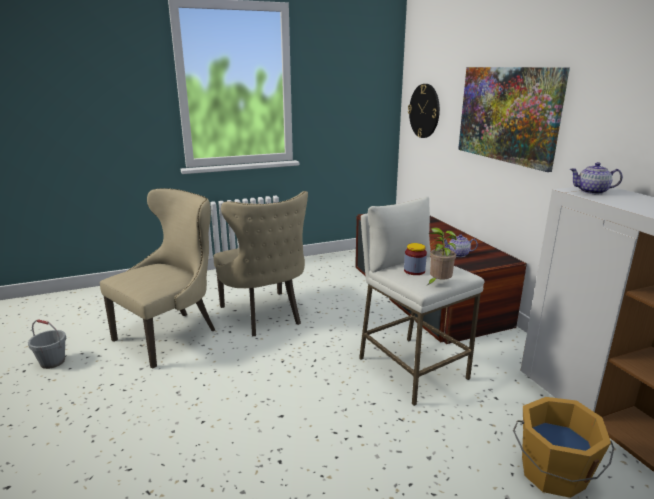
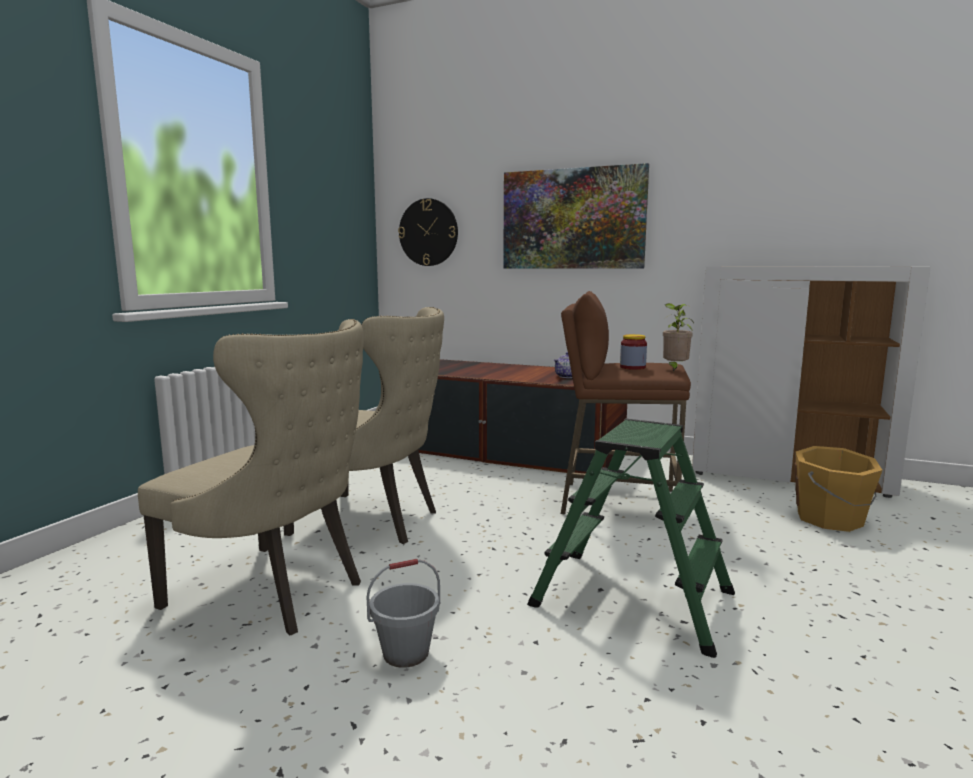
camera: 45 degrees left, 10 degrees down
(53, 362) = (92, 732): grey bucket -> grey bucket (406, 653)
(171, 335) = (275, 592): beige chair -> beige chair turned 120 degrees clockwise
(284, 431) = (633, 598): none -> green step ladder
(411, 368) = (618, 502): white stool -> brown stool
(592, 192) = (732, 265): teapot -> none

